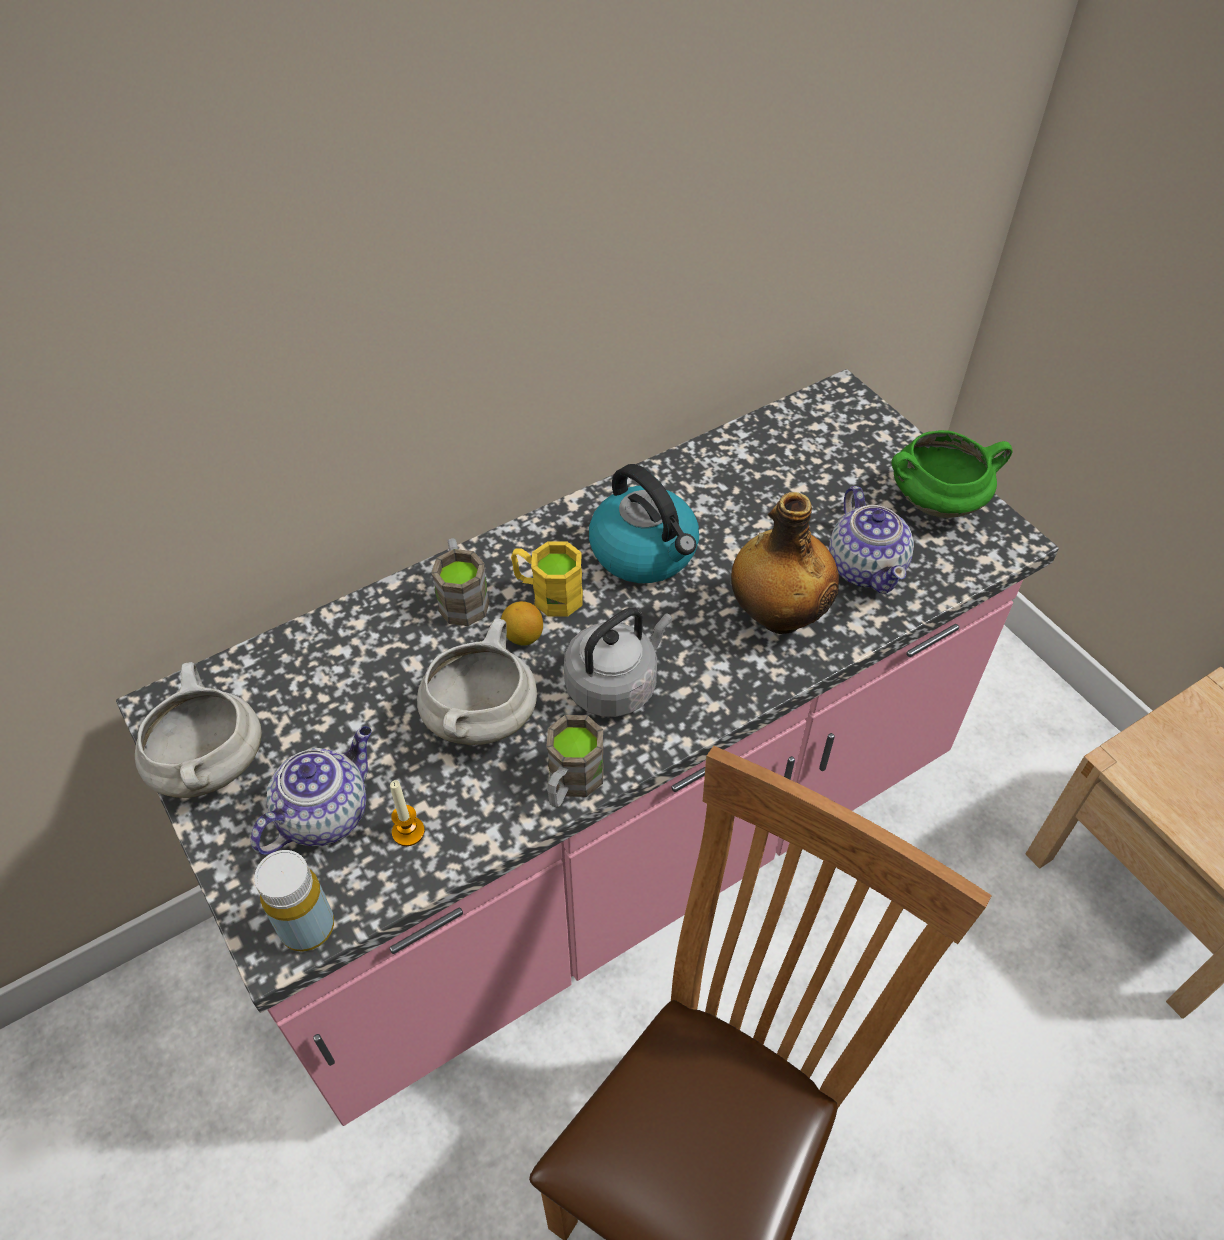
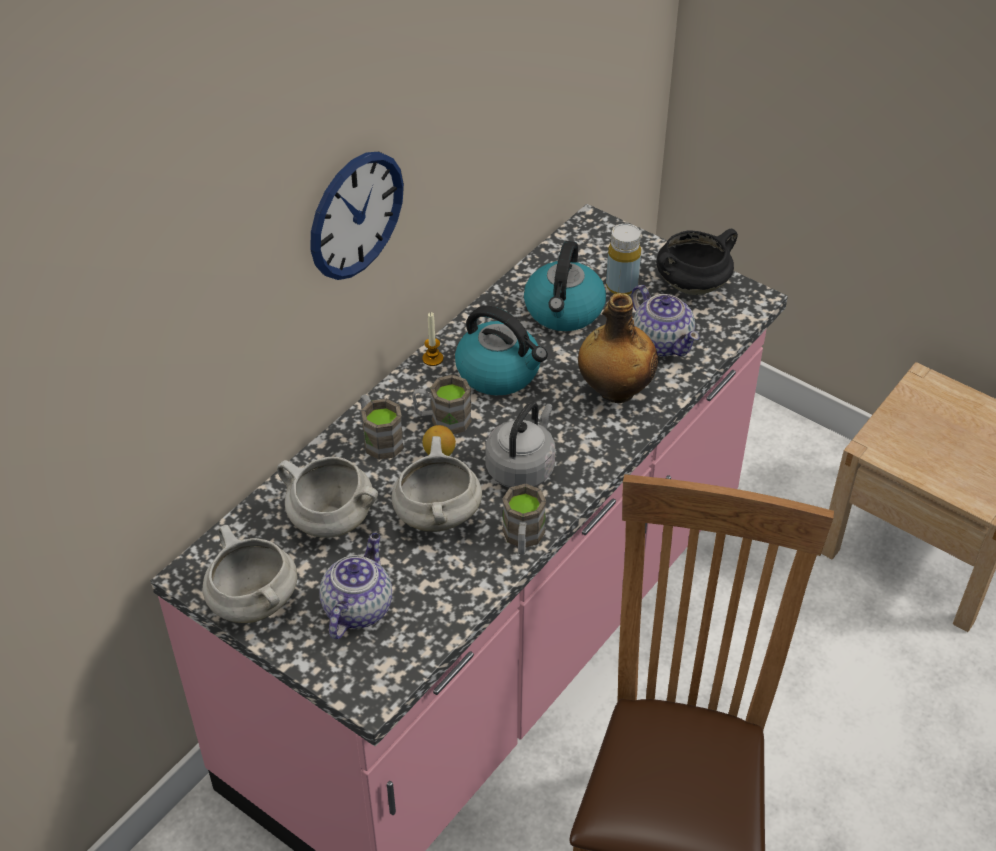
camera: 20 degrees left, 5 degrees down
(307, 927) = (385, 679): yellow bottle -> yellow bottle (621, 286)
(352, 686) = (330, 520): none -> white cooking pot
(408, 831) = (424, 601): candle -> candle (432, 359)
(467, 305) = (356, 215): none -> wall clock
(548, 594) = (442, 420): yellow mug -> brown mug
(759, 494) = (564, 311): none -> kettle
(937, 502) = (692, 284): green cooking pot -> black cooking pot

